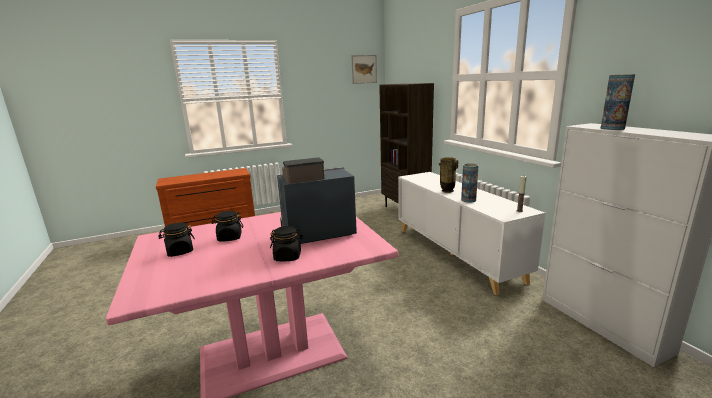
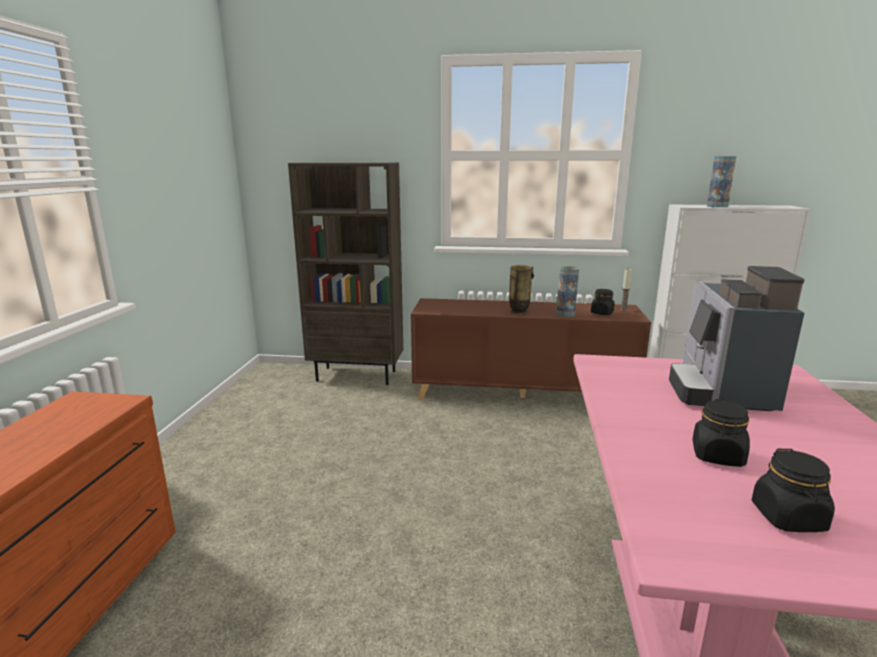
camera: 60 degrees left, 0 degrees up
(288, 257) = (820, 422): black jar -> black jar (602, 313)
(364, 69) = (211, 132): picture -> none
(456, 253) = (522, 394): white cabinet -> brown cabinet

